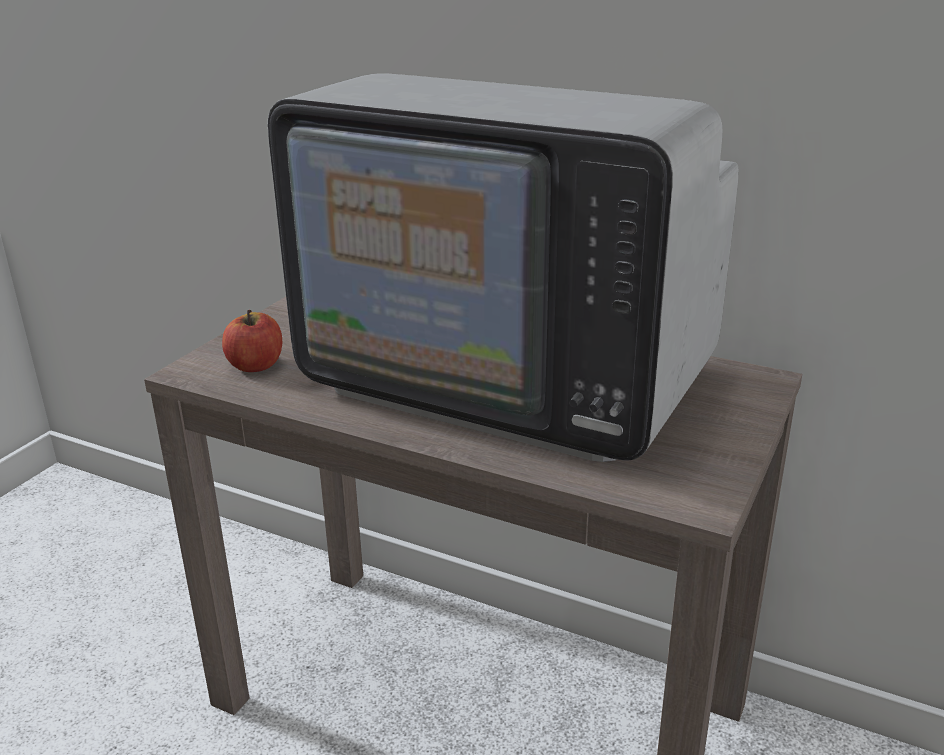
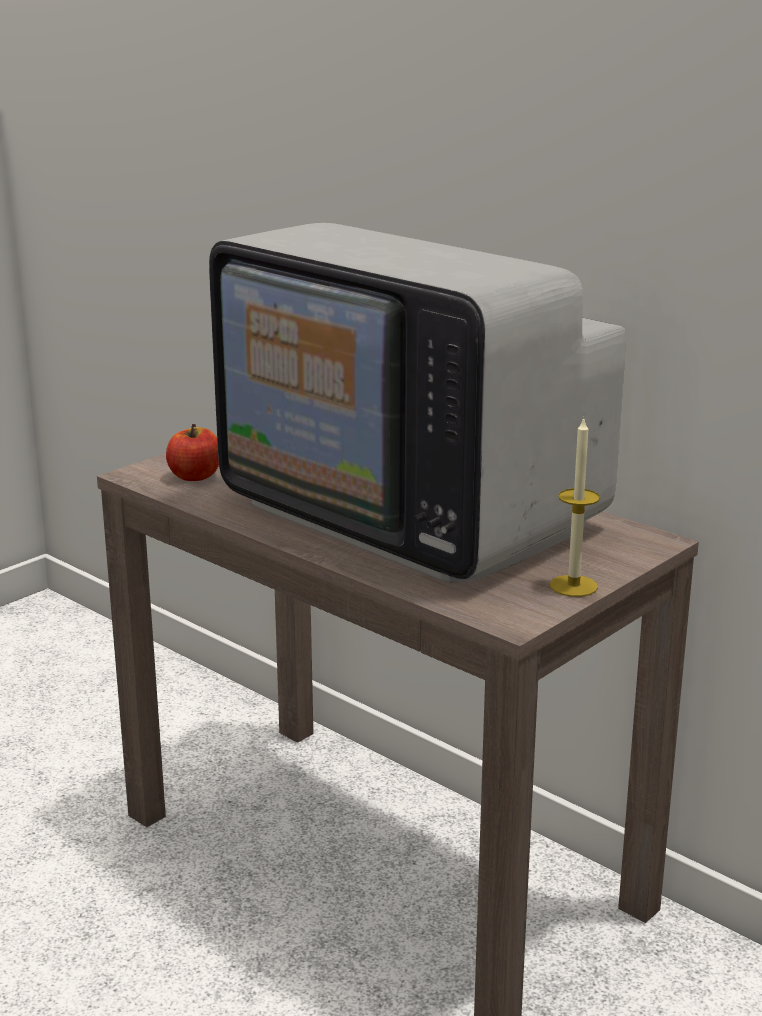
camera: 15 degrees right, 5 degrees down
(729, 446) = (573, 586): none -> candle

